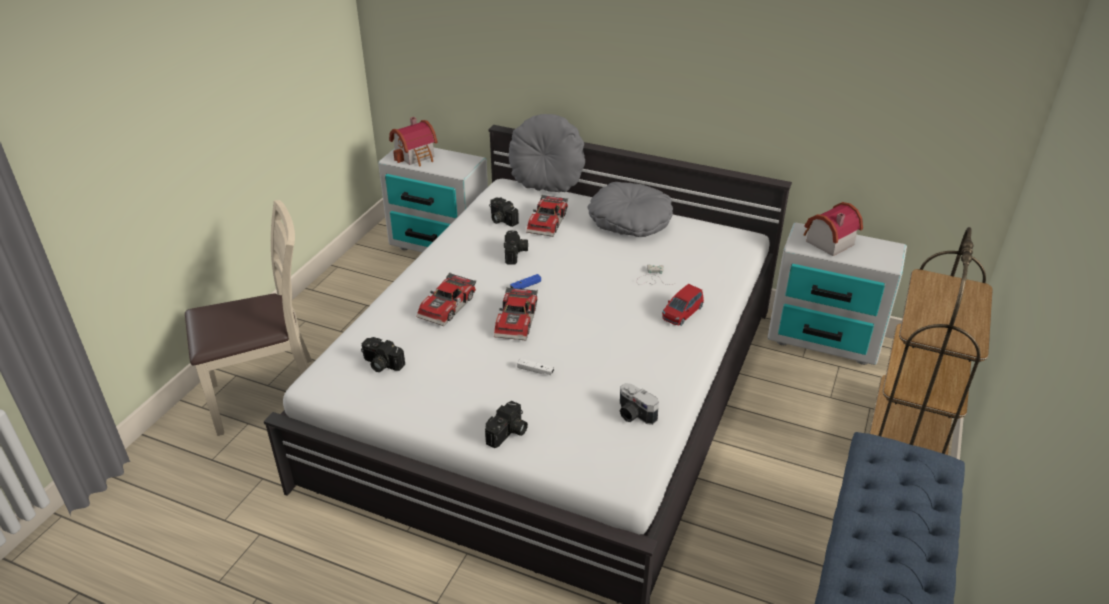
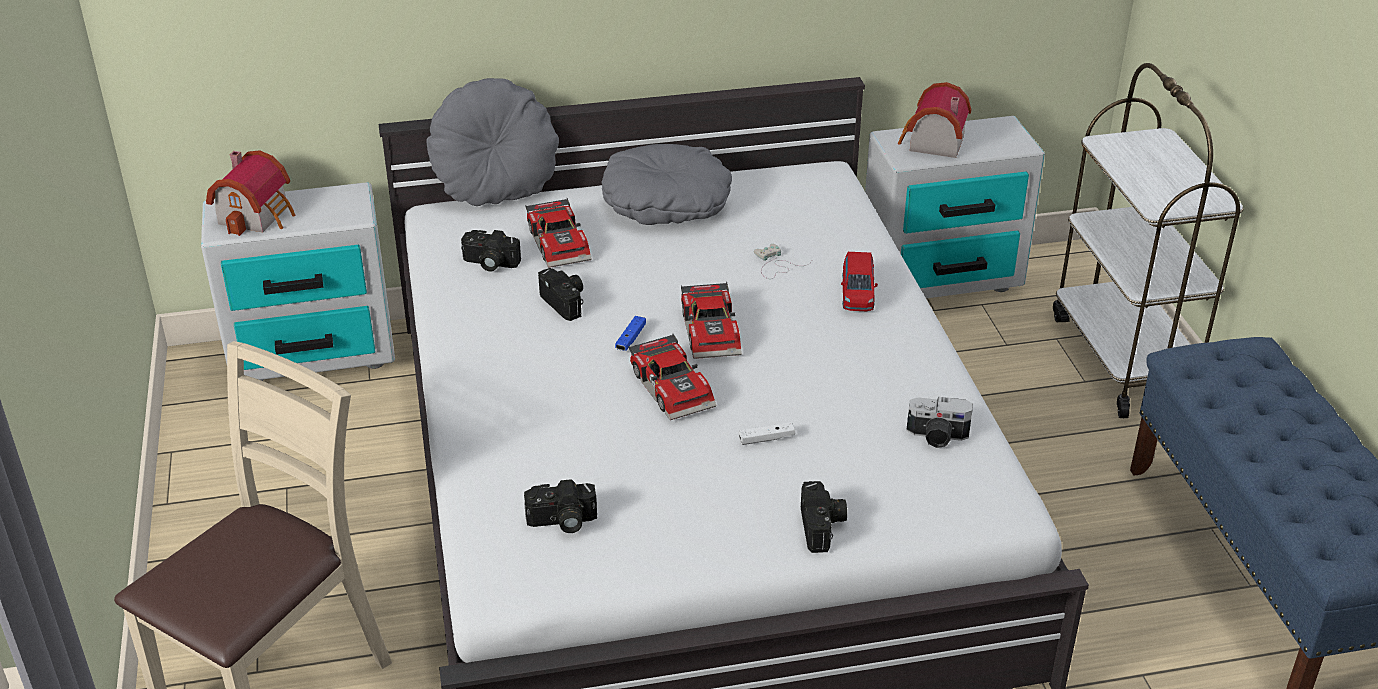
camera: 35 degrees left, 0 degrees up
(449, 307) = (562, 408): toy car -> toy car (713, 331)
(906, 441) = (1124, 359): brown cart -> white cart

